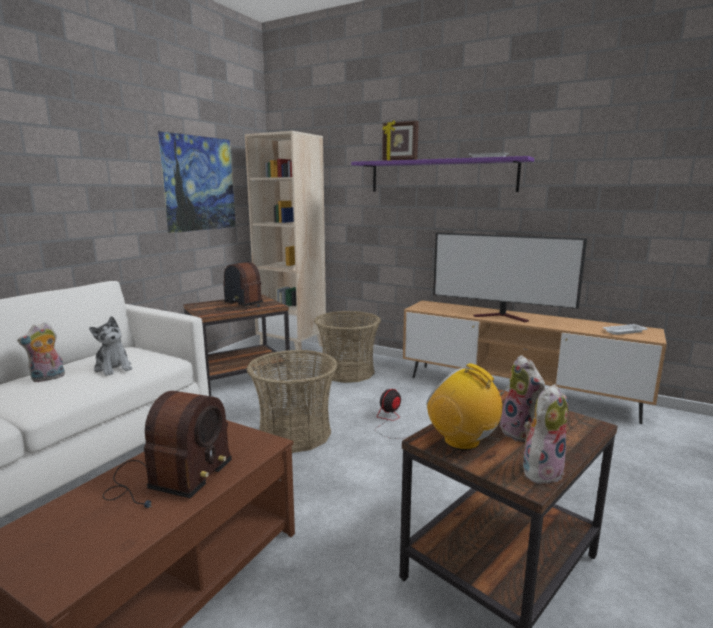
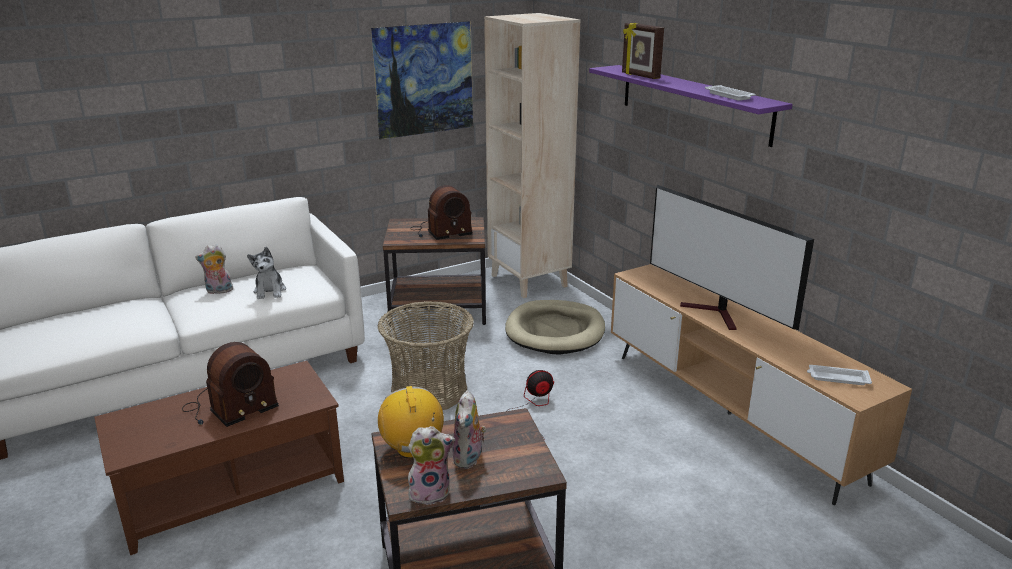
camera: 30 degrees right, 10 degrees up
(241, 305) = (440, 231): radio -> radio turned 90 degrees clockwise
(347, 372) = (555, 331): basket -> beige dog bed

